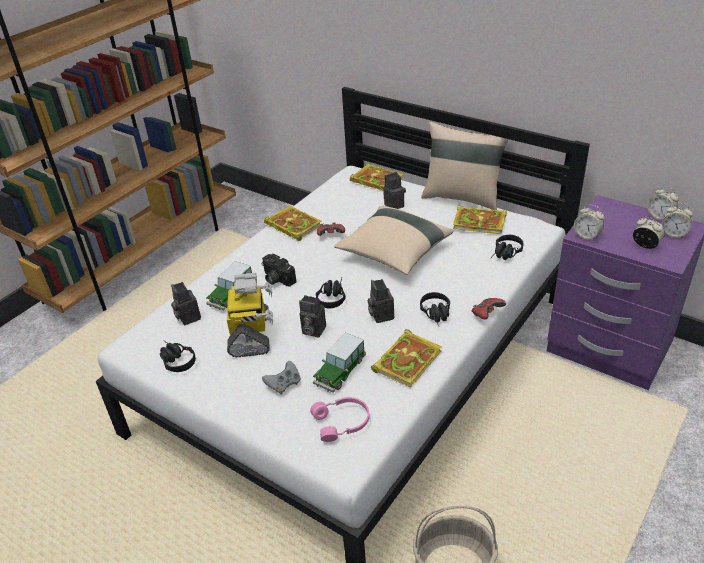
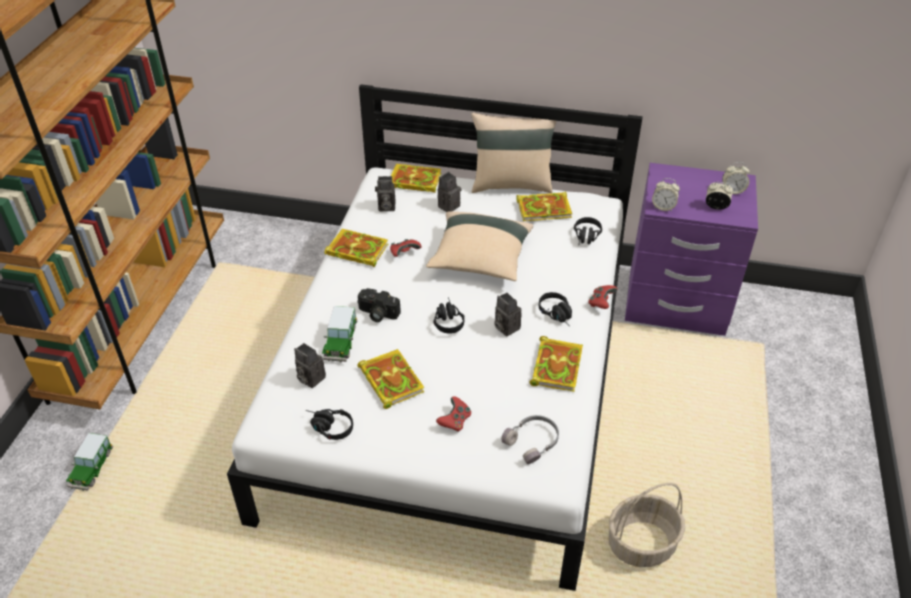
camera: 25 degrees left, 5 degrees up
(251, 335) = (390, 380): toy robot -> book
(284, 384) = (455, 421): grey game controller -> red game controller
(312, 330) = (448, 360): camera -> camera (385, 207)
(340, 371) = (500, 394): toy car -> toy car (91, 468)
(342, 423) = (533, 442): pink headphones -> grey headphones
(659, 217) = (713, 175): alarm clock -> none

